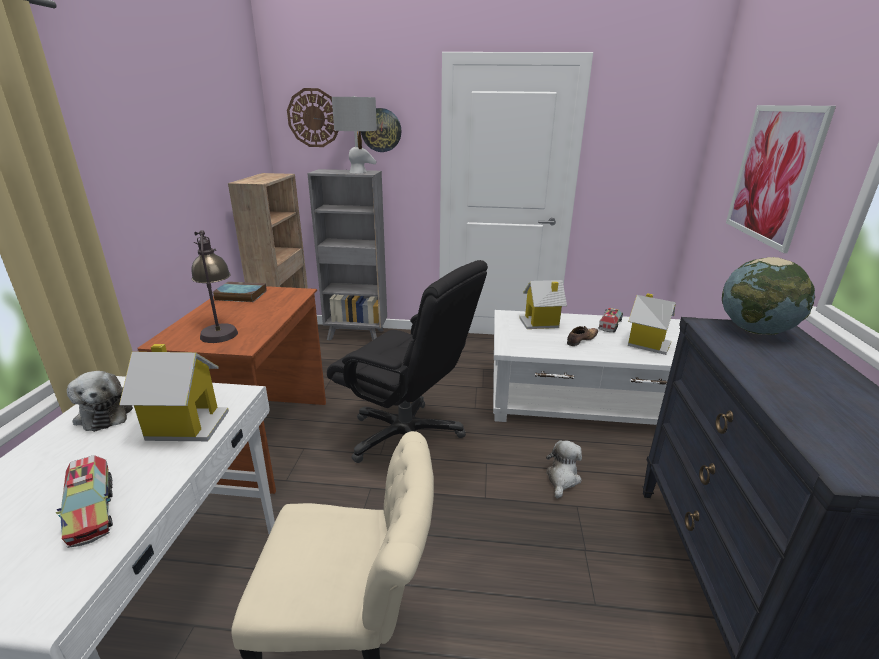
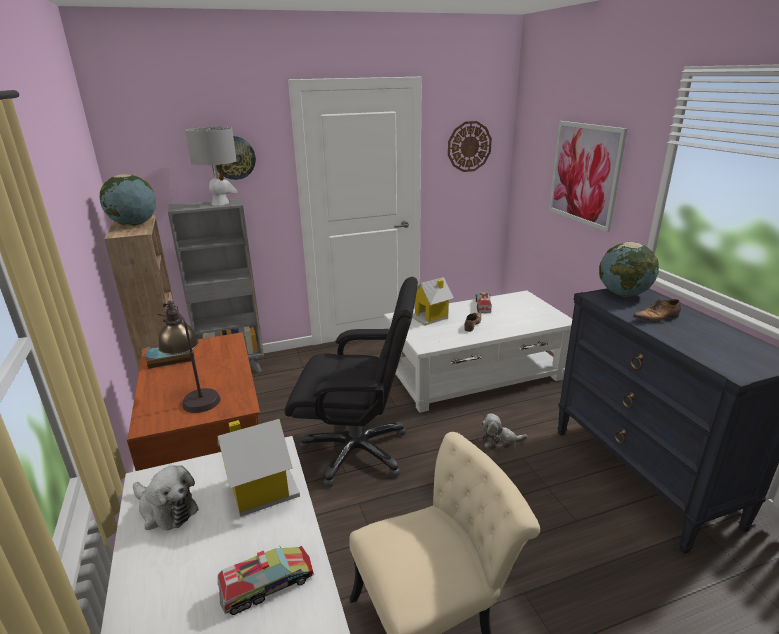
camera: 25 degrees left, 0 degrees up
(91, 510) = (267, 585): toy truck -> toy truck turned 60 degrees counterclockwise
(265, 177) = (133, 224): none -> globe
(314, 118) = (156, 151): wall clock -> wall clock (469, 146)
(562, 479) = (500, 441): plush toy -> plush toy turned 90 degrees counterclockwise
(647, 343) = (519, 316): toy house -> none
(777, 369) = (657, 318): none -> shoe

